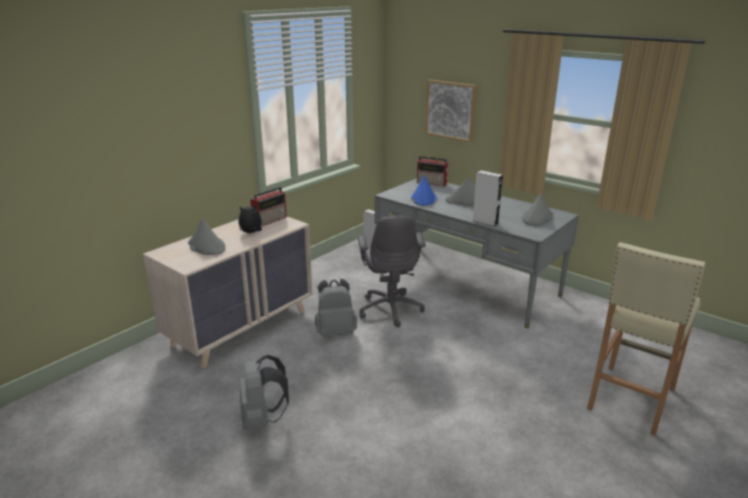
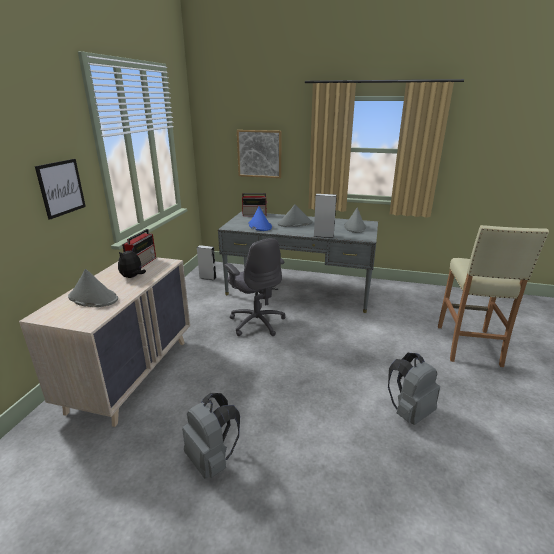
camera: 25 degrees left, 0 degrees up
(206, 139) = (61, 188): none -> picture
(335, 331) = (224, 353): grey backpack -> grey backpack (409, 412)

